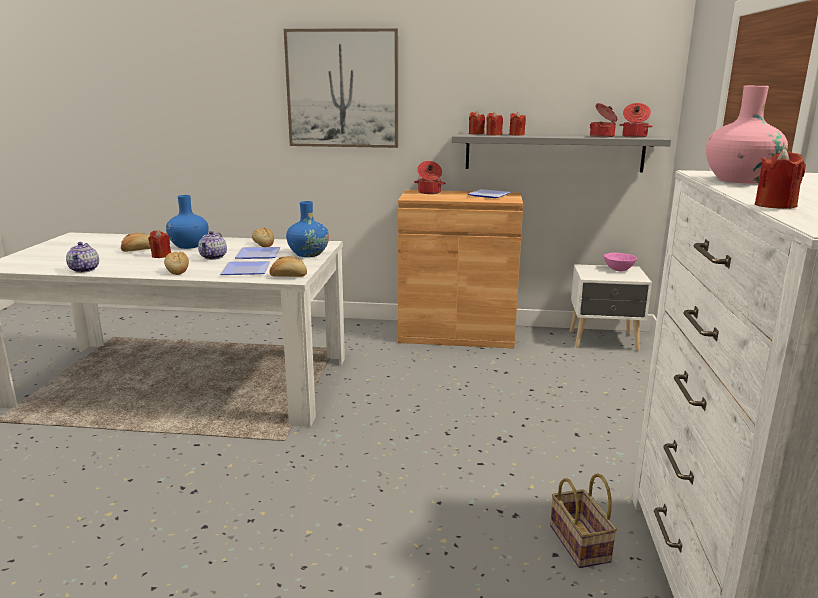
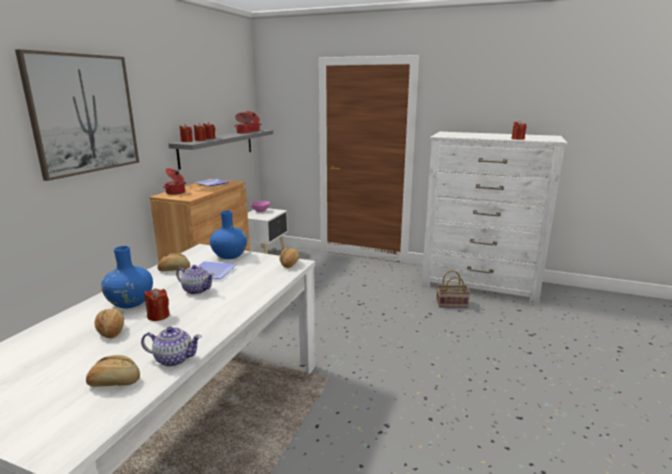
camera: 75 degrees left, 0 degrees up
(177, 271) = (233, 305): bread -> bread (115, 382)
(248, 270) = (259, 277): plate -> none
(740, 180) = (461, 136): pink vase -> none

